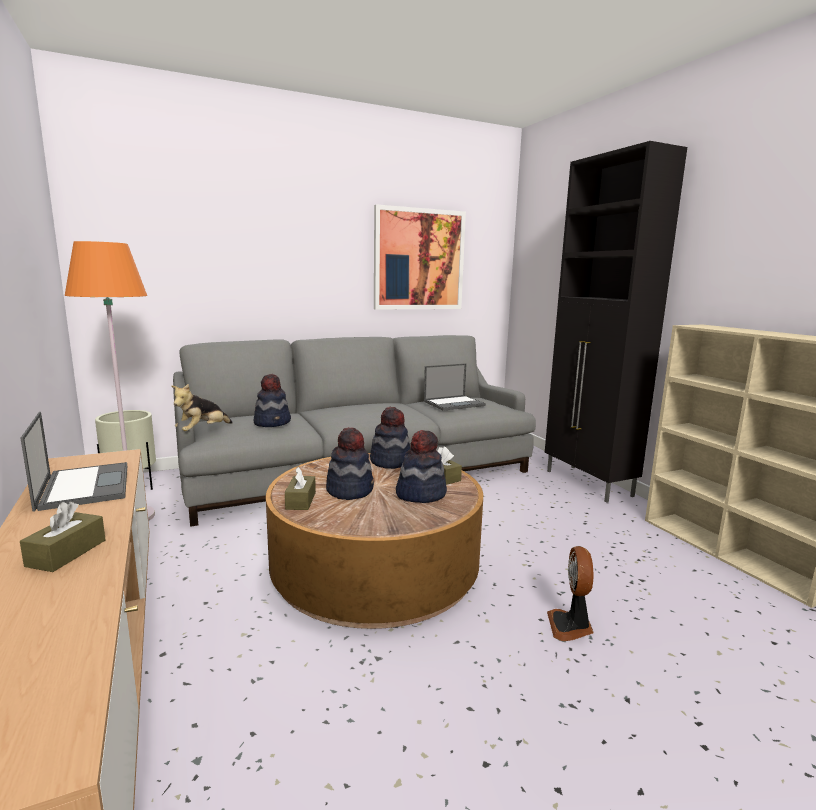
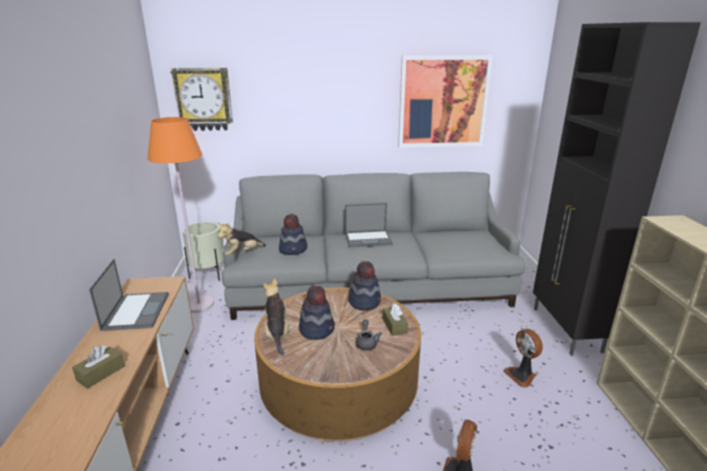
camera: 20 degrees right, 10 degrees up
(127, 242) = (203, 99): none -> wall clock
(301, 501) = (277, 334): brown tissue box -> plush toy
(420, 494) = (366, 342): hat -> grey teapot
(454, 403) = (452, 240): laptop -> laptop (368, 239)
(573, 526) = (521, 375): none -> fan

